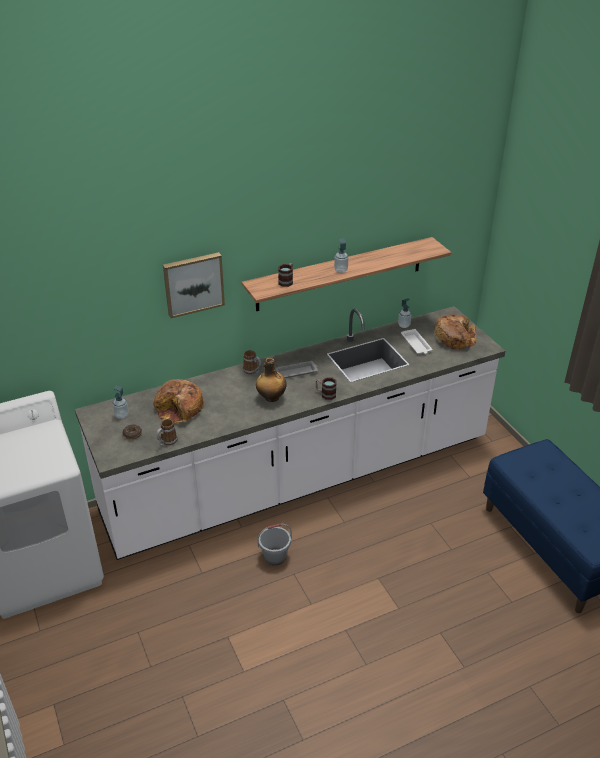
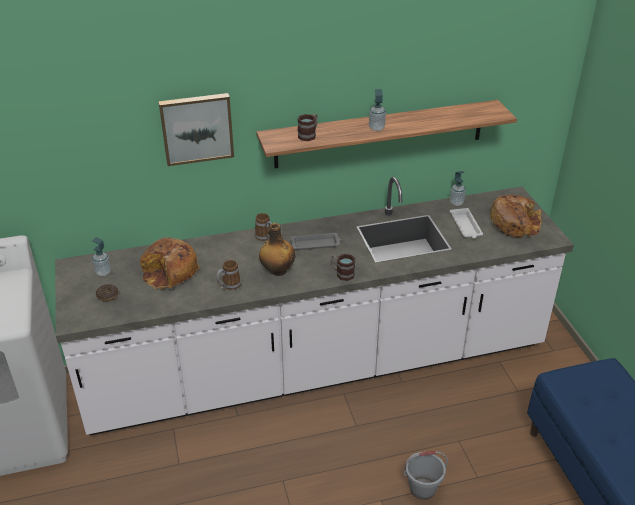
camera: 10 degrees right, 0 degrees up
(167, 442) = (142, 309): mug -> mug (228, 286)
(275, 557) = (266, 457): grey bucket -> grey bucket (422, 489)

